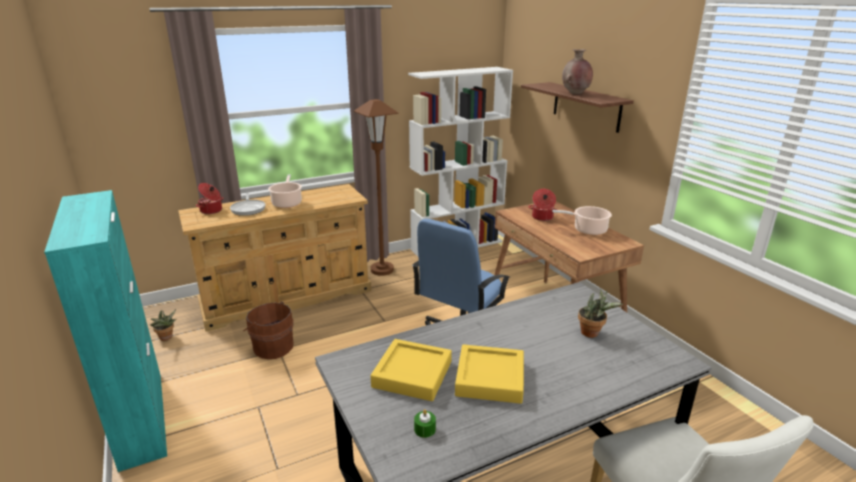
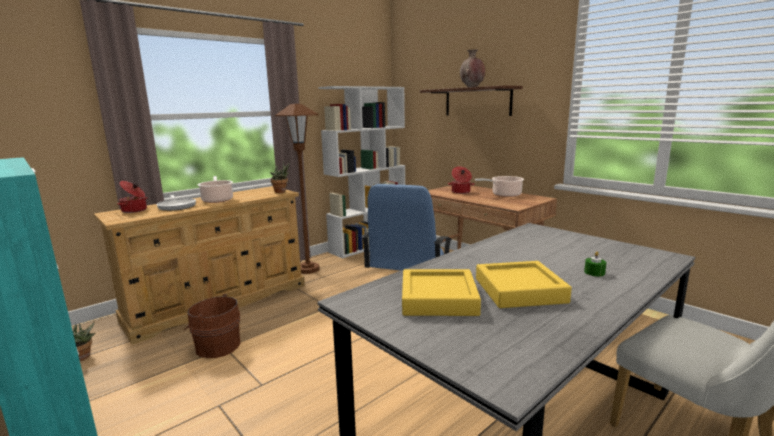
camera: 15 degrees left, 10 degrees down
(425, 429) = (493, 339): green candle -> green candle (594, 272)
(592, 333) = (576, 249): potted plant -> potted plant (281, 192)

